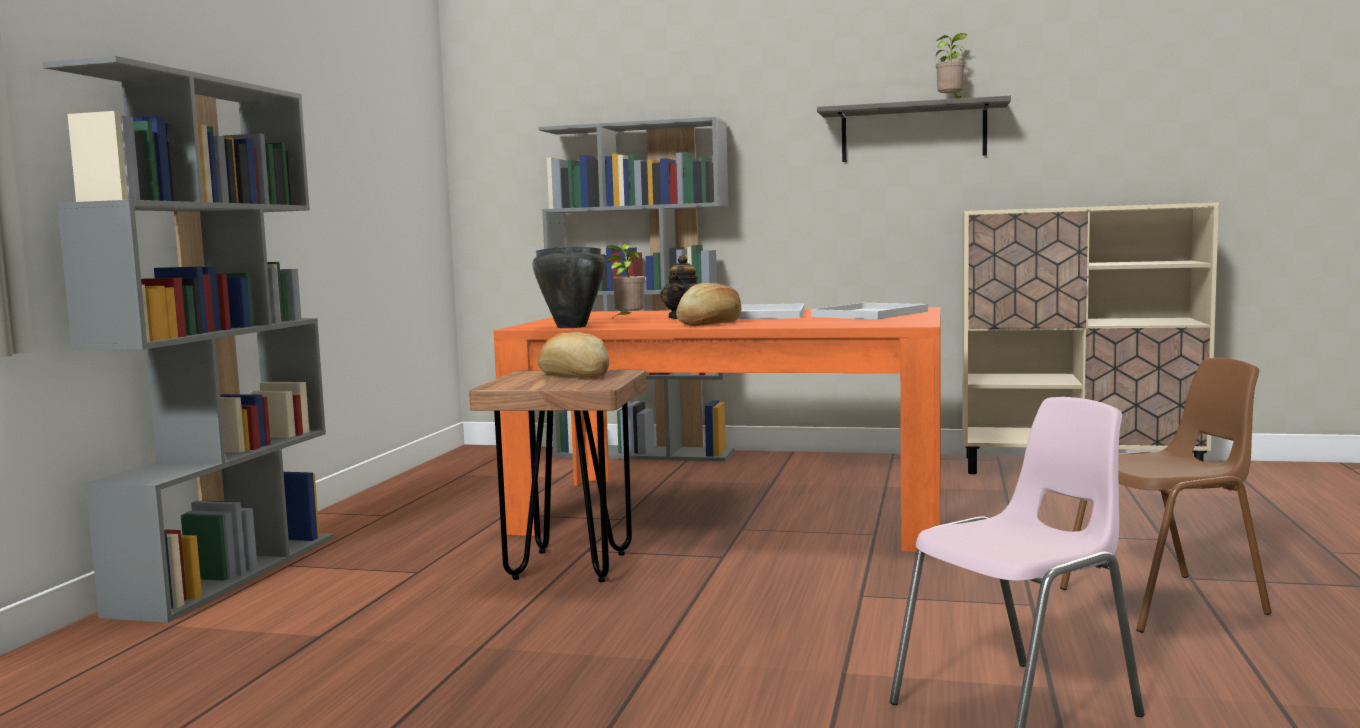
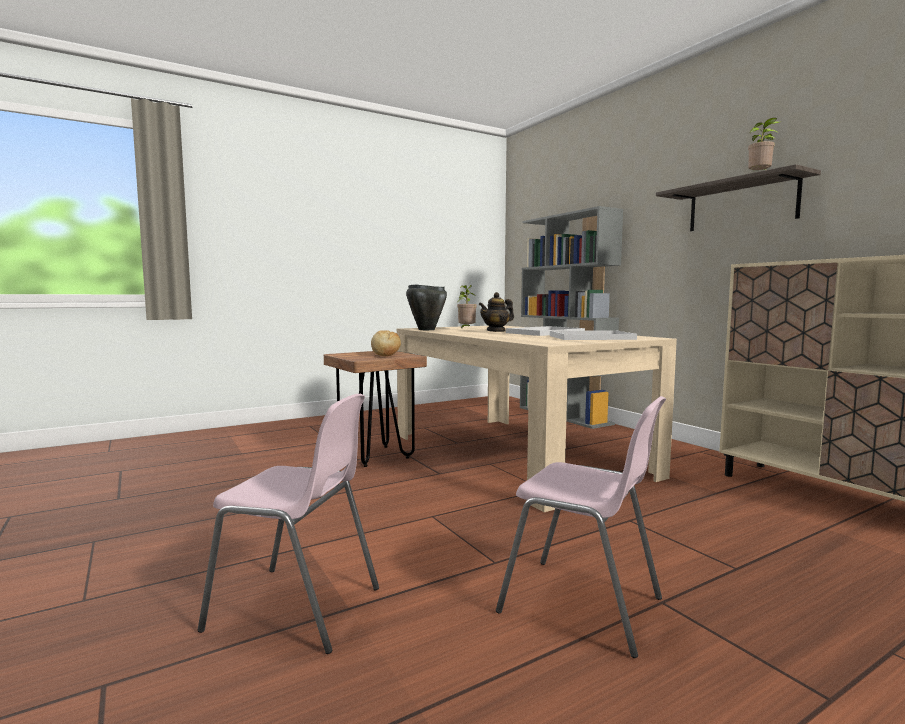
camera: 45 degrees right, 0 degrees up
(228, 573) = (290, 423): grey bookcase -> none
(710, 323) = (479, 334): bread -> none
(735, 511) = (515, 454): orange dining table -> beige dining table
(1165, 602) = (582, 606): brown chair -> pink chair

